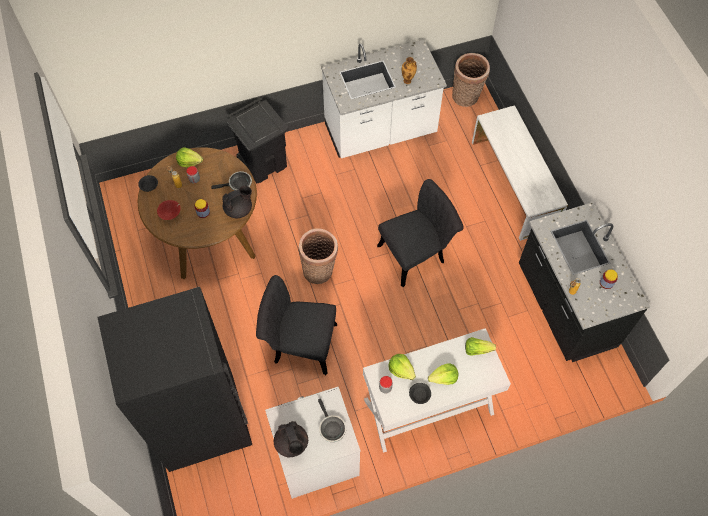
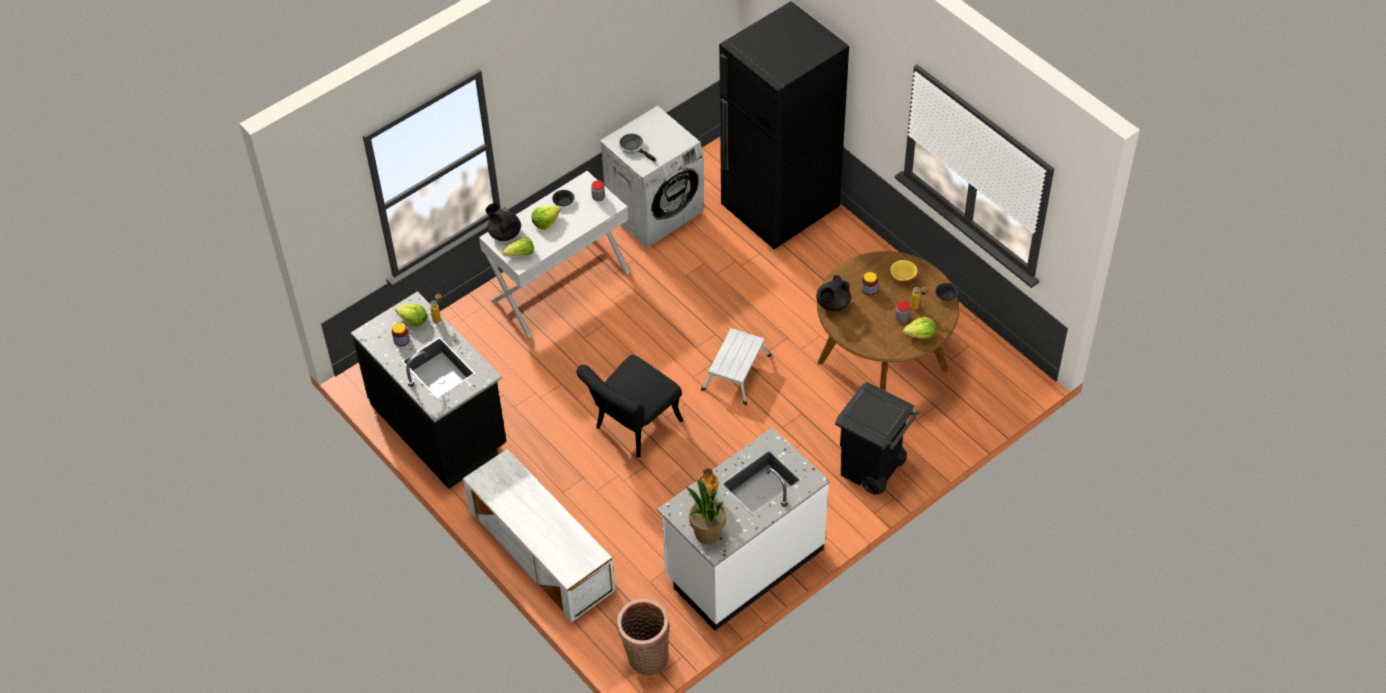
camera: 160 degrees right, 10 degrees down
(170, 214) = (902, 277): red bowl -> yellow bowl
(238, 184) = (849, 329): frying pan -> none
(292, 444) = (662, 126): black teapot -> black teapot (504, 233)
(299, 343) = (721, 297): black chair -> none
(320, 270) = (736, 372): basket -> white step ladder
(401, 369) = (589, 215): lettuce -> lettuce (413, 320)
(419, 58) = (707, 534): none -> potted plant

